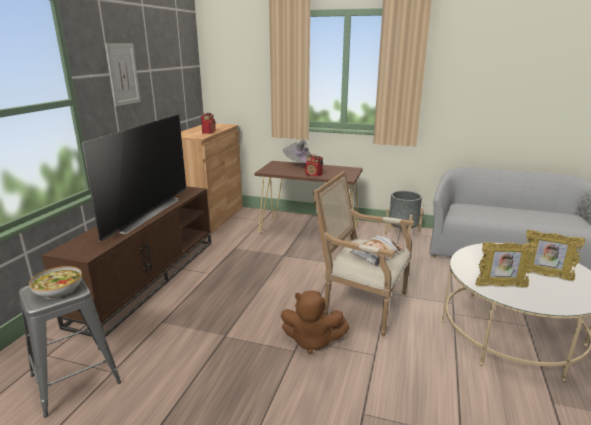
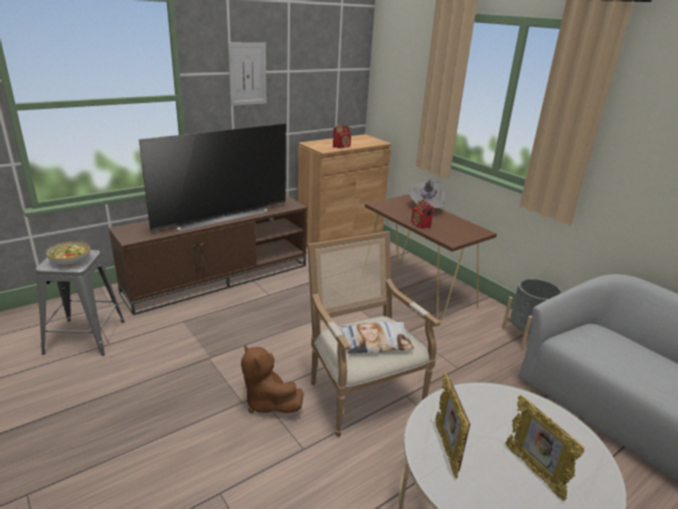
camera: 35 degrees right, 5 degrees up
(500, 286) = (446, 449): picture frame -> picture frame turned 45 degrees clockwise

